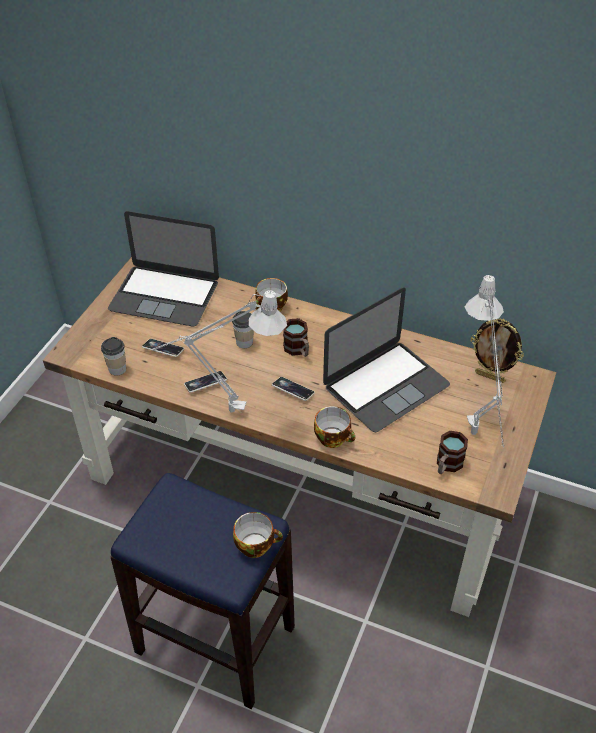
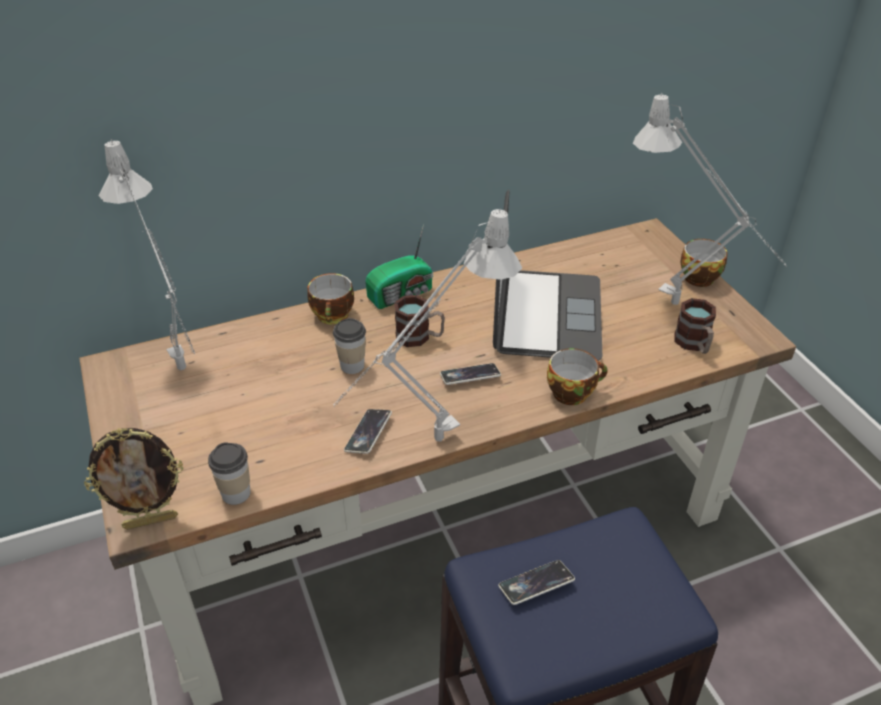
camera: 45 degrees left, 5 degrees down
(163, 349) = (266, 433): phone -> phone (536, 585)
(164, 295) = (186, 377): laptop -> grey table lamp
(256, 545) = (648, 552): cup -> cup (699, 276)
(323, 319) = (402, 294): none -> radio
(490, 377) = (617, 252): picture frame -> picture frame (151, 521)

